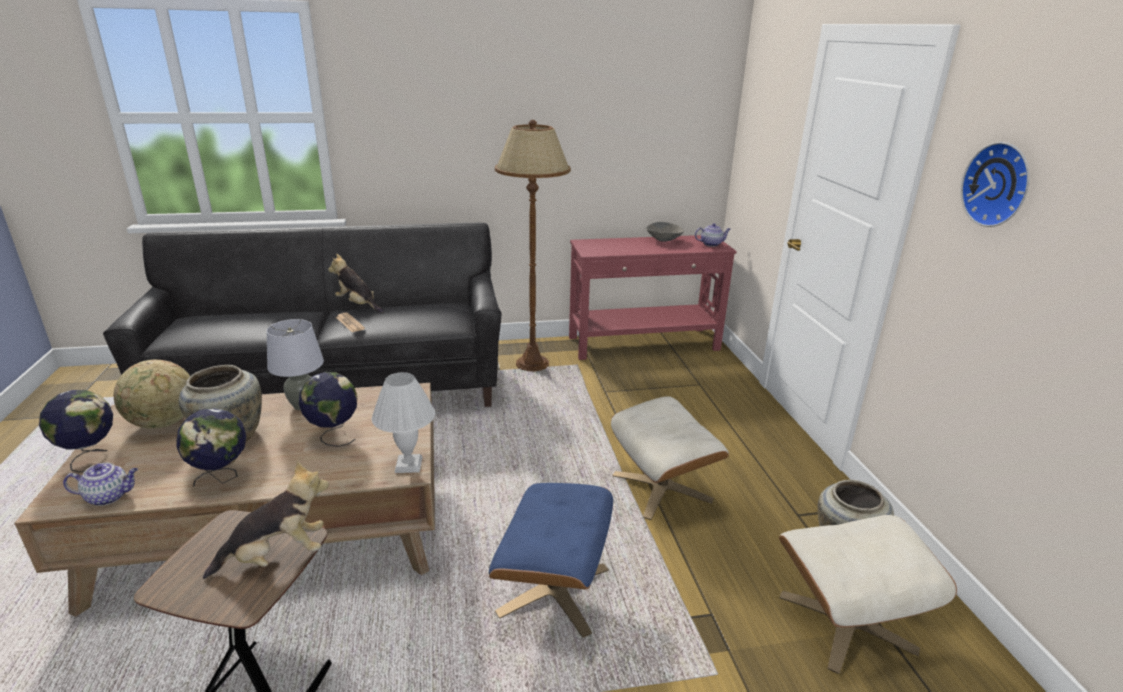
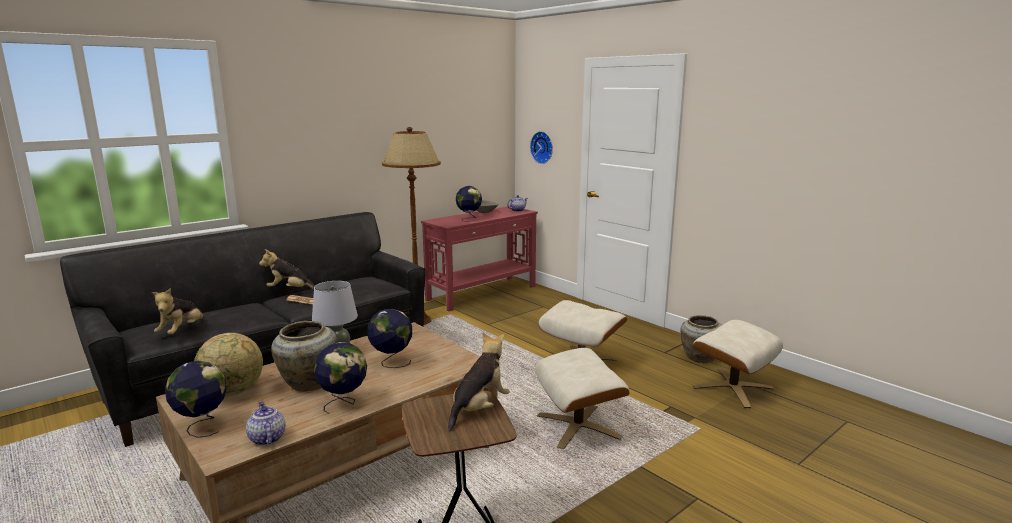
camera: 30 degrees left, 10 degrees down
(109, 496) = (266, 438): teapot -> teapot turned 75 degrees counterclockwise
(207, 333) = (182, 331): none -> plush toy
(408, 465) = (469, 362): white table lamp -> none
(554, 591) = (579, 426): blue ottoman -> beige ottoman
(629, 247) = (469, 219): none -> globe
(999, 185) = (733, 130): wall clock -> wall clock (543, 147)

